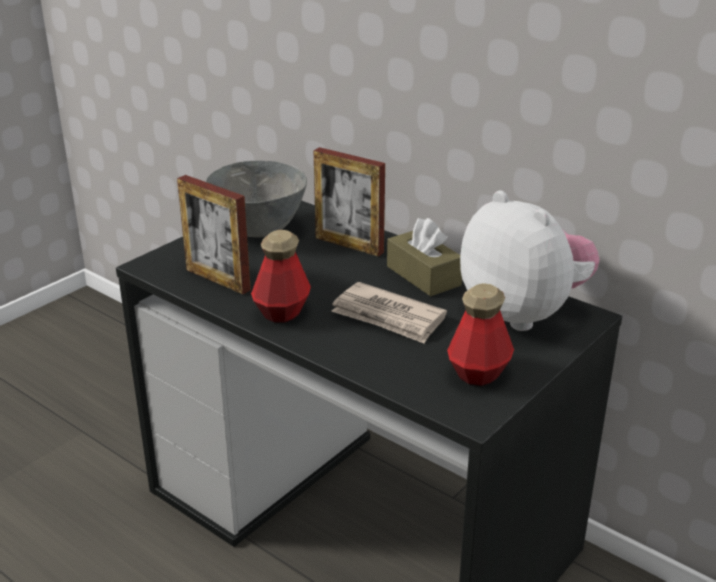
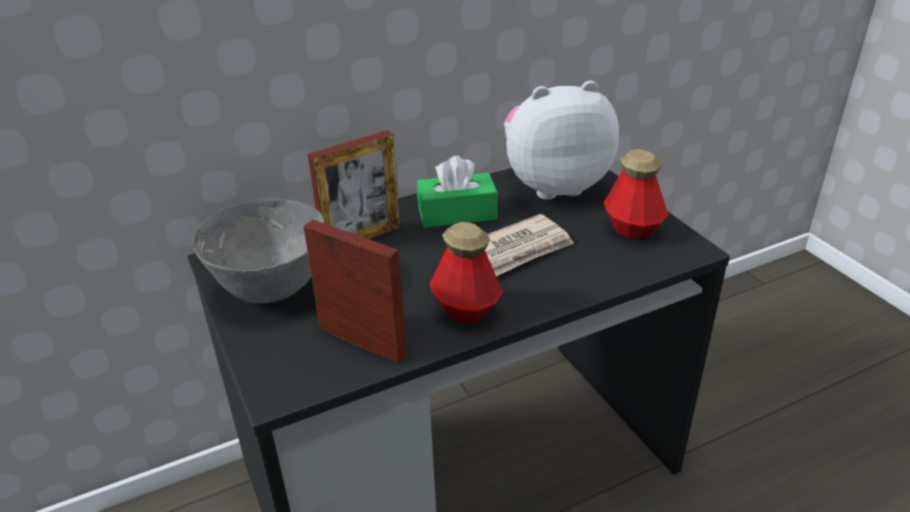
camera: 65 degrees left, 5 degrees up
(218, 279) = (362, 341): picture frame -> picture frame turned 120 degrees counterclockwise
(423, 276) = (457, 213): brown tissue box -> green tissue box

